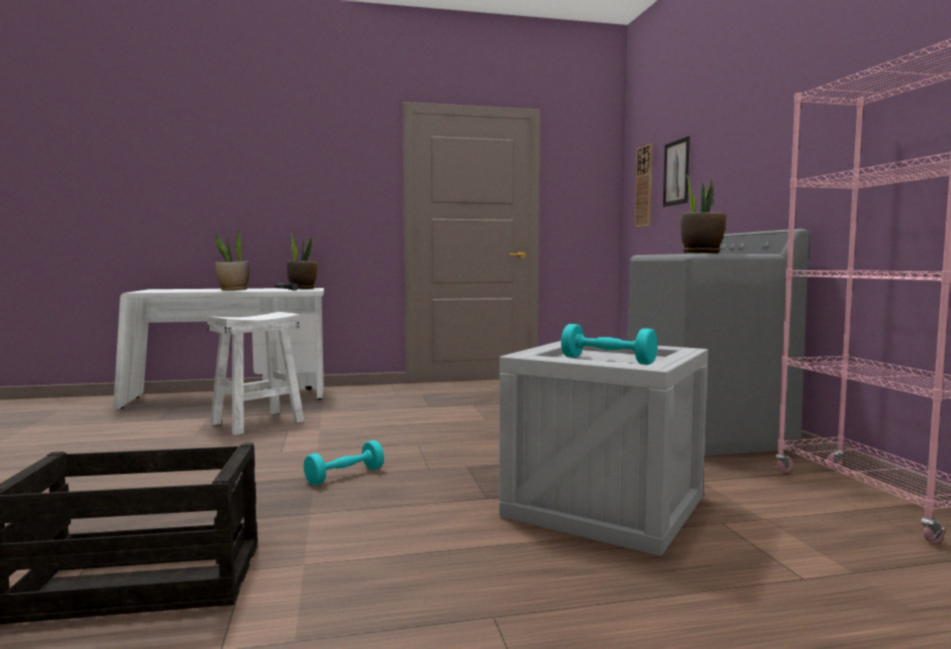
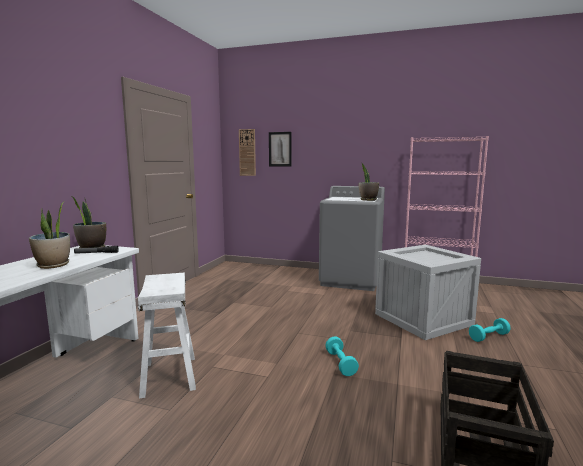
camera: 60 degrees left, 5 degrees up
(607, 360) = (430, 258): turquoise dumbbell -> turquoise dumbbell (488, 337)

